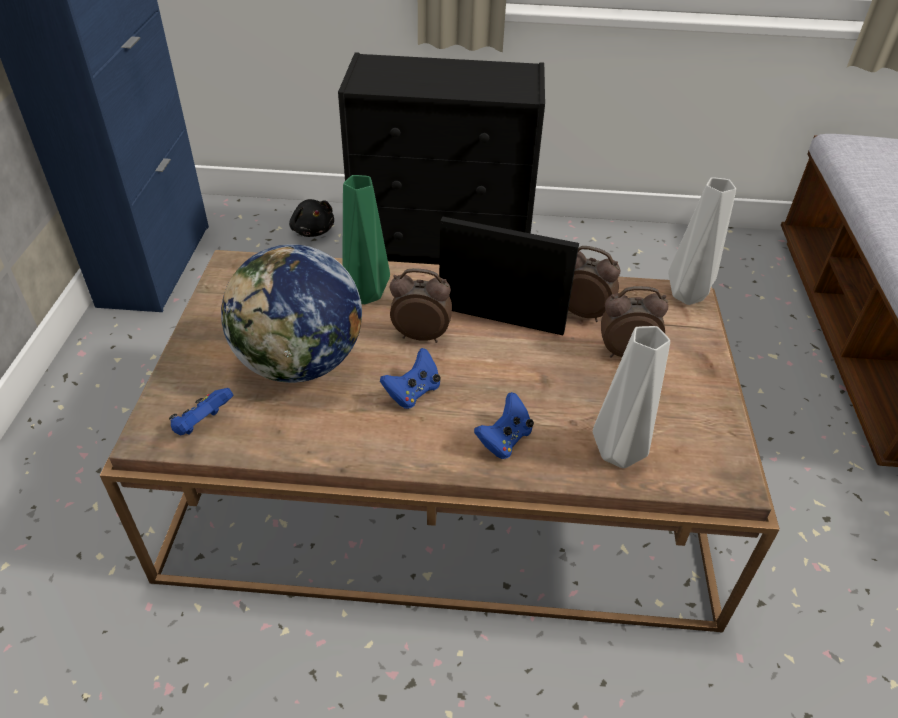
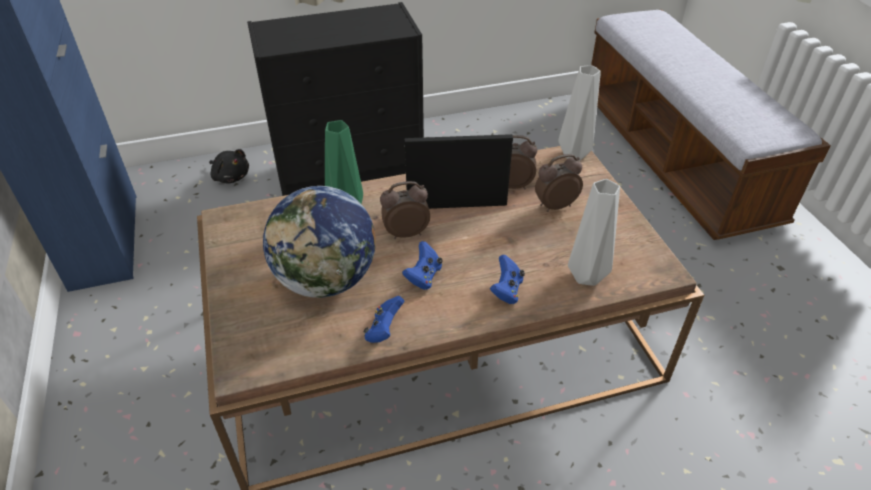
camera: 20 degrees left, 0 degrees up
(203, 424) = (277, 348): blue game controller -> blue game controller (384, 330)

